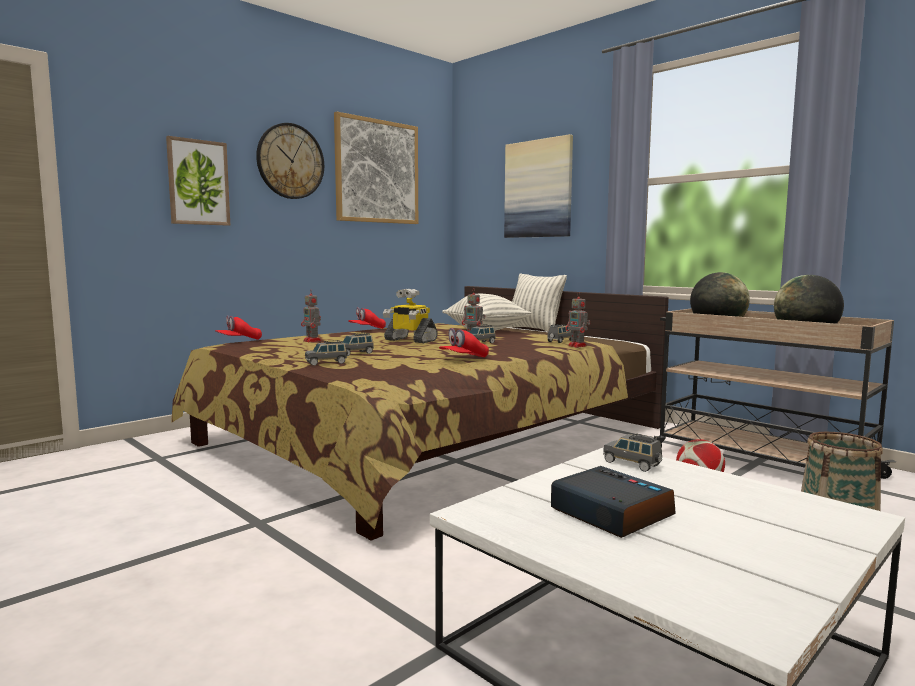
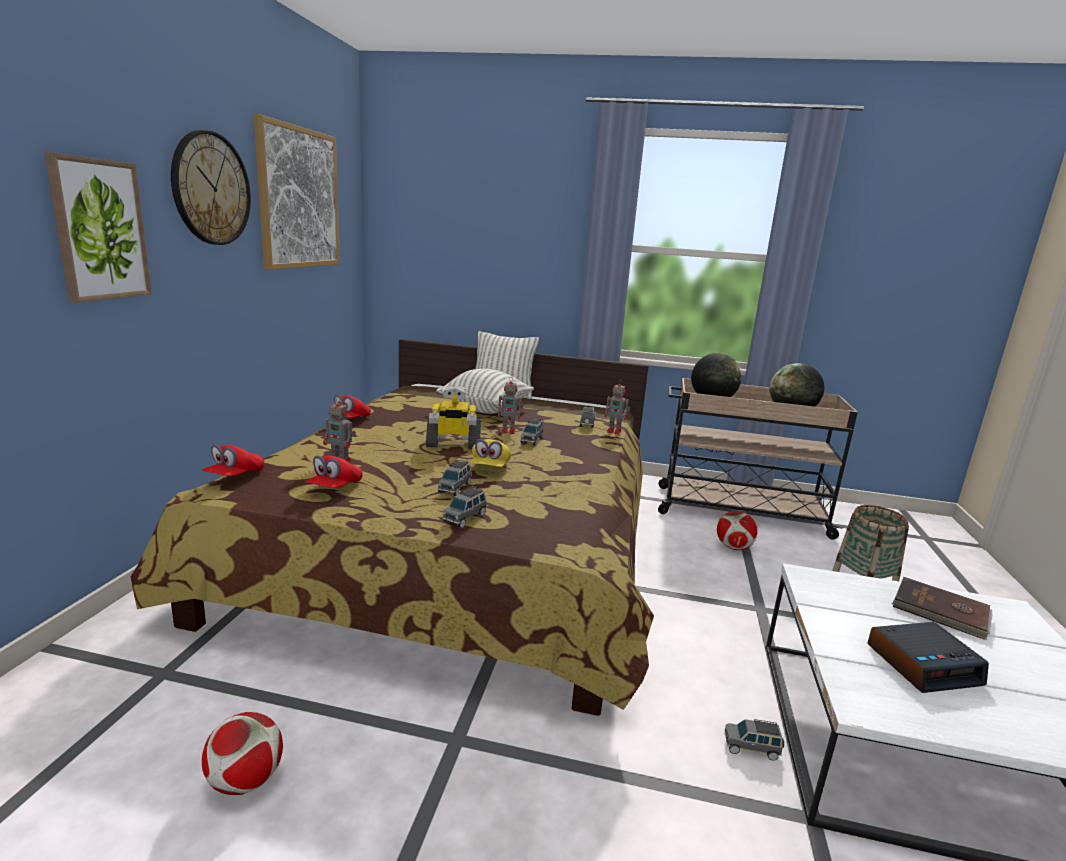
camera: 35 degrees left, 10 degrees up
(128, 505) = (245, 780): none -> football
(406, 349) = (490, 468): none -> yellow cap
(464, 358) = (576, 478): red cap -> red cap (335, 488)
(538, 189) = (490, 235): picture -> none
(610, 513) = (923, 664): alarm clock -> alarm clock turned 150 degrees clockwise
(632, 464) = (837, 589): grey toy car -> grey toy car (752, 748)
(733, 496) = (940, 611): none -> brown book

